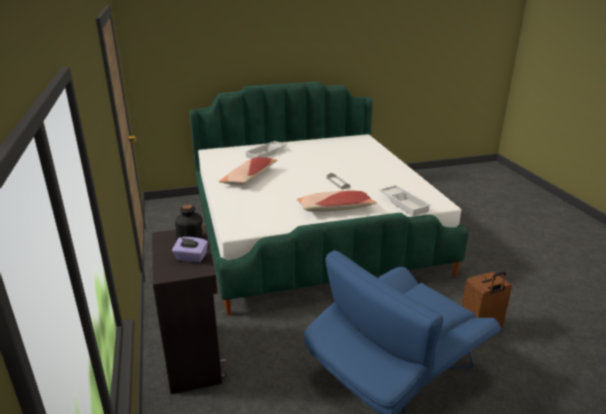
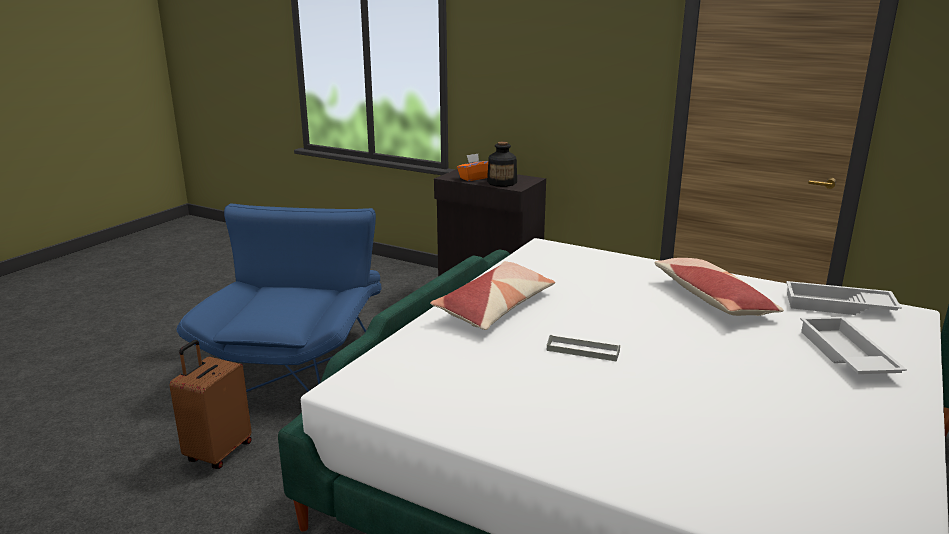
camera: 135 degrees right, 5 degrees down
(191, 258) = (474, 178): purple tissue box -> orange tissue box
(404, 203) = (408, 354): white tray -> white tray (838, 306)

